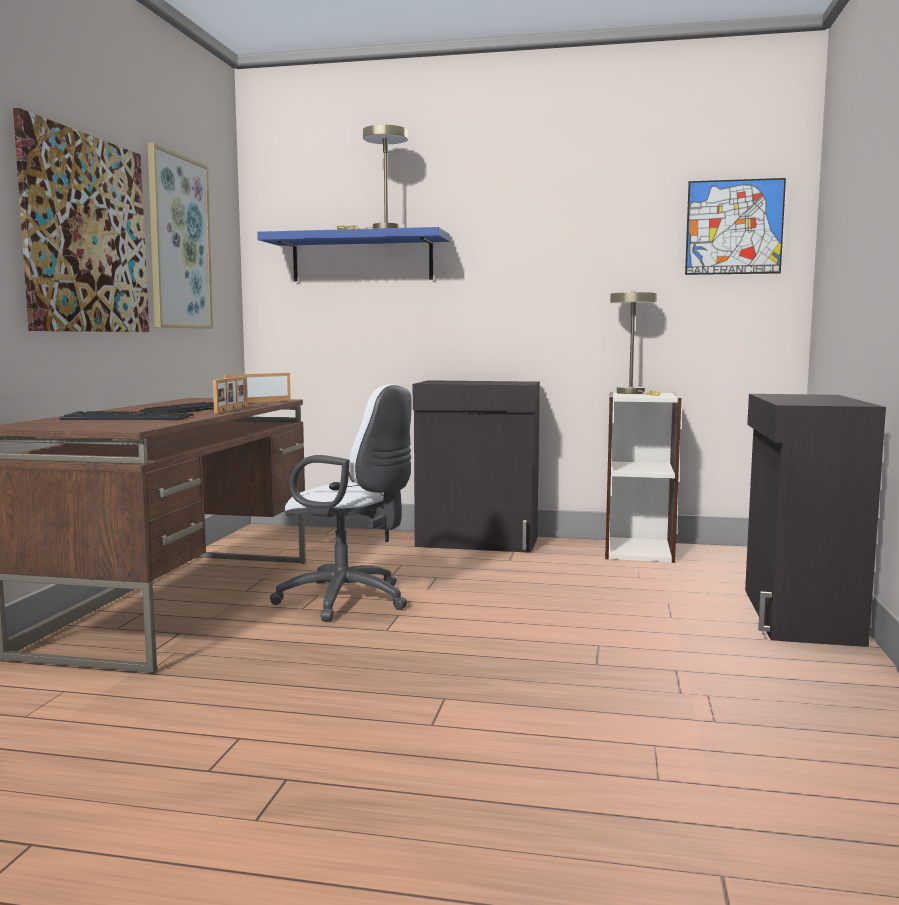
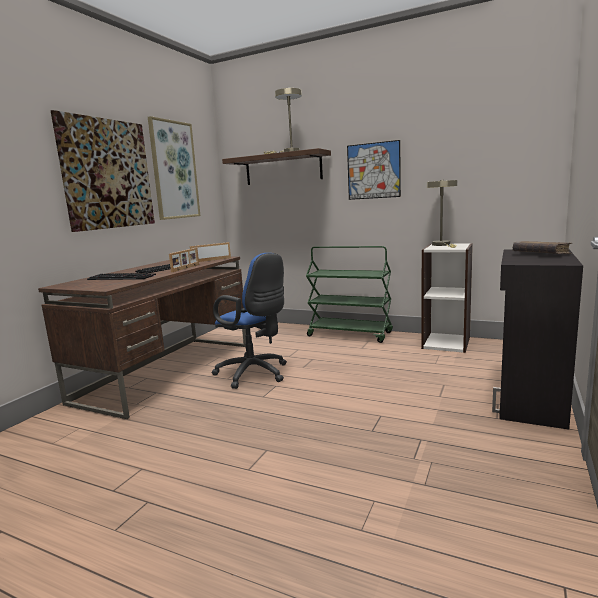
camera: 15 degrees right, 5 degrees up
(350, 601) = (255, 374): white office chair -> blue office chair
(362, 258) = (283, 169): blue shelf -> brown shelf
(477, 542) = (350, 334): black cabinet -> green cart
(734, 227) = (512, 131): picture -> picture (373, 171)
(811, 398) = (540, 254): none -> brown book

